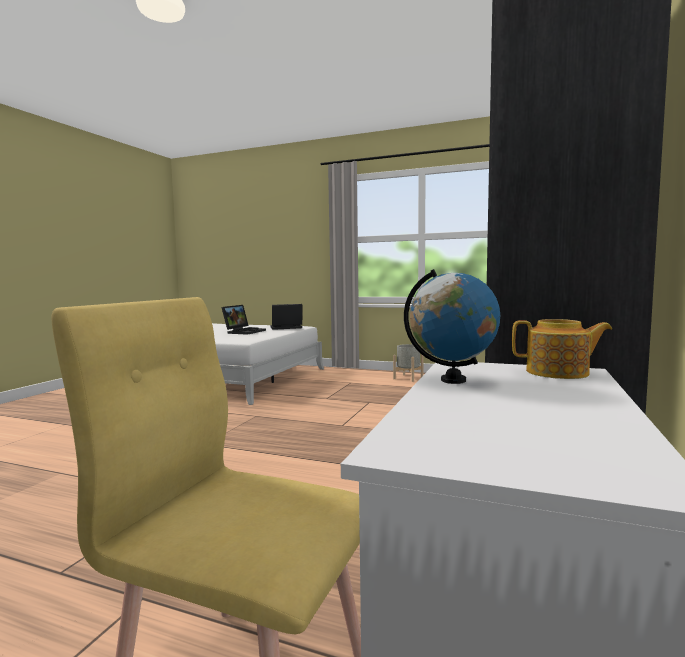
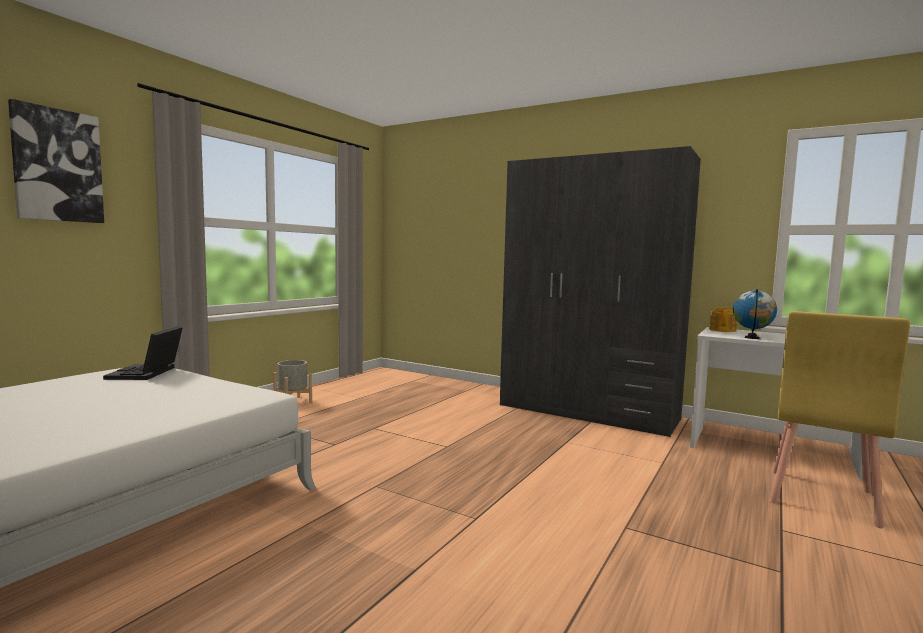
camera: 80 degrees left, 0 degrees up
(244, 331) = (144, 392): laptop -> none
(292, 219) = (57, 165): none -> picture

